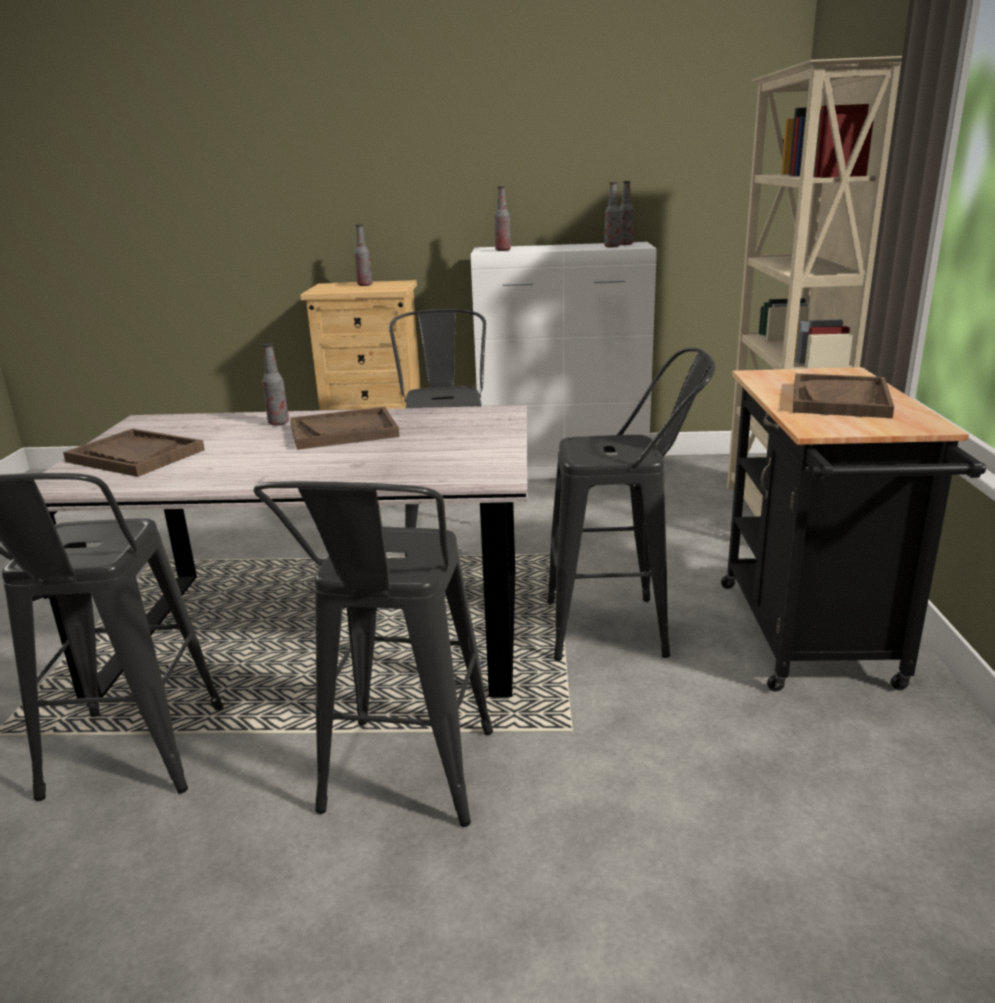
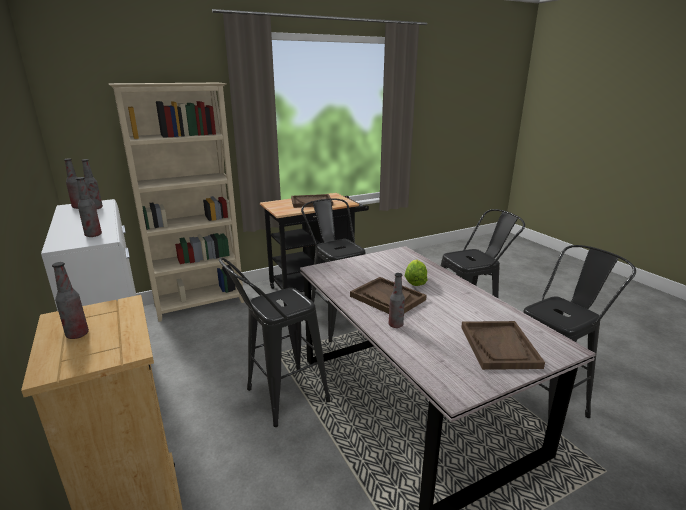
camera: 120 degrees left, 0 degrees up
(358, 456) = (415, 282): none -> lettuce

